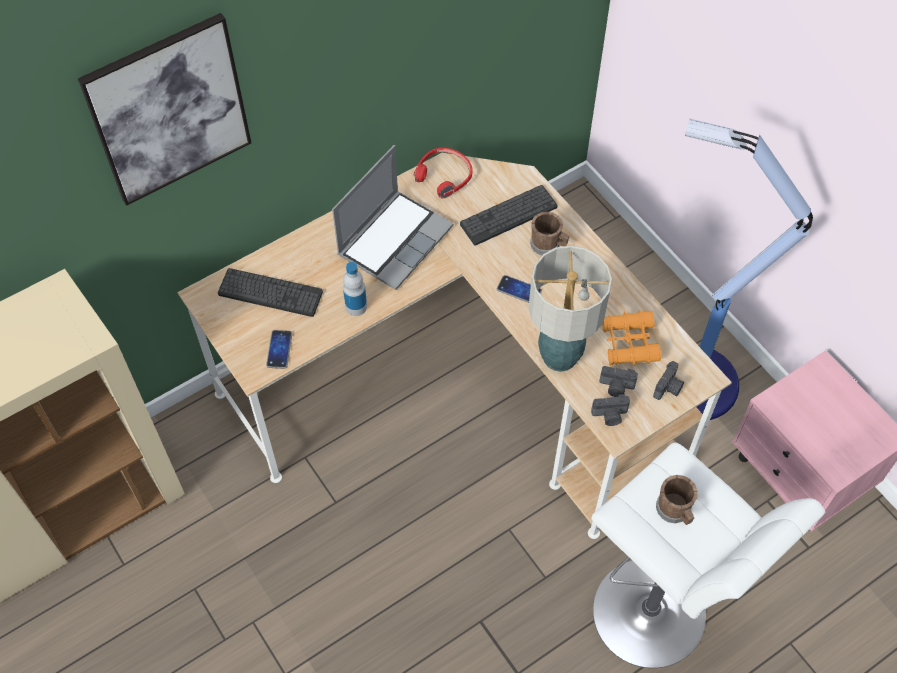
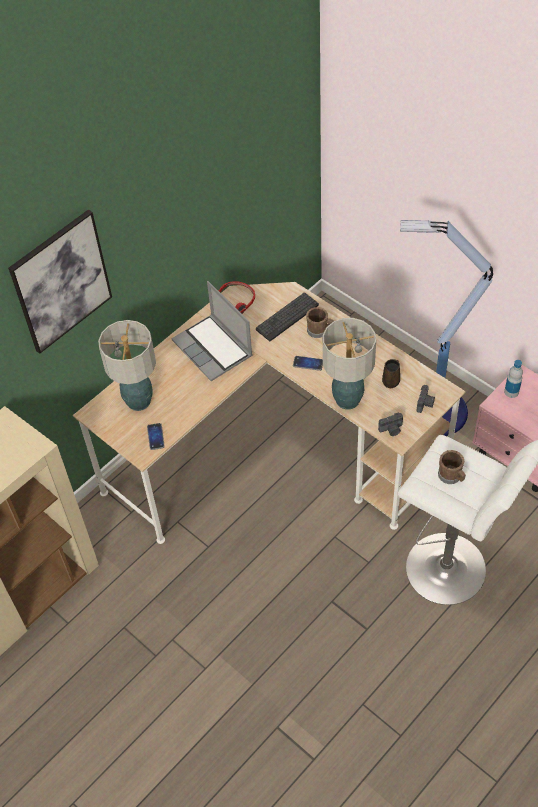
camera: 10 degrees left, 5 degrees down
(270, 293) = (138, 401): keyboard -> table lamp
(356, 306) = (200, 398): bottle -> bottle (511, 392)
(395, 239) = (214, 349): laptop -> laptop turned 120 degrees clockwise
(616, 387) = (390, 411): camera -> none
(629, 343) = (391, 381): orange binoculars -> brown mug

